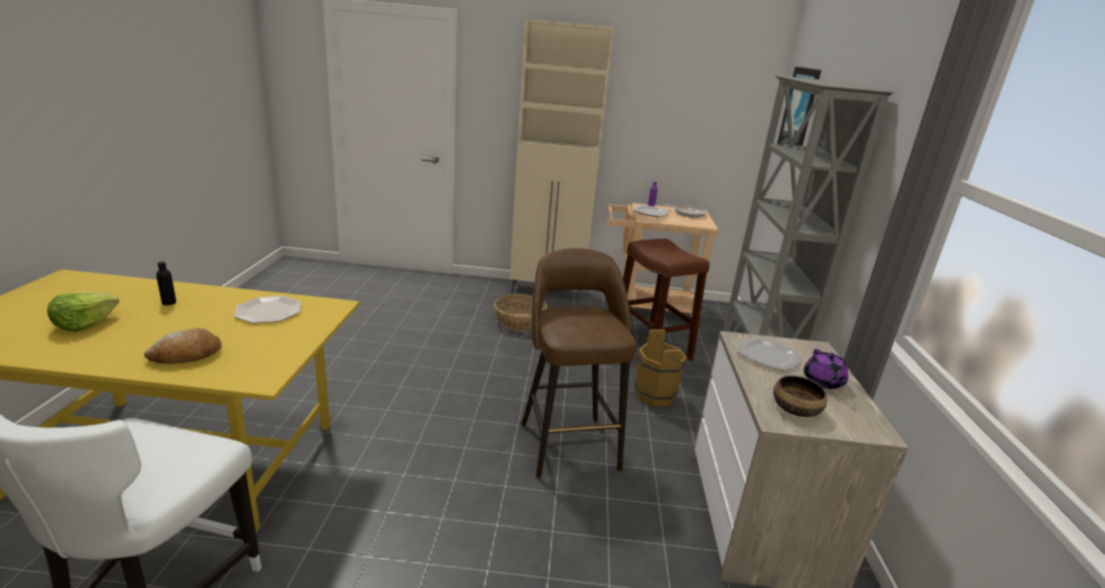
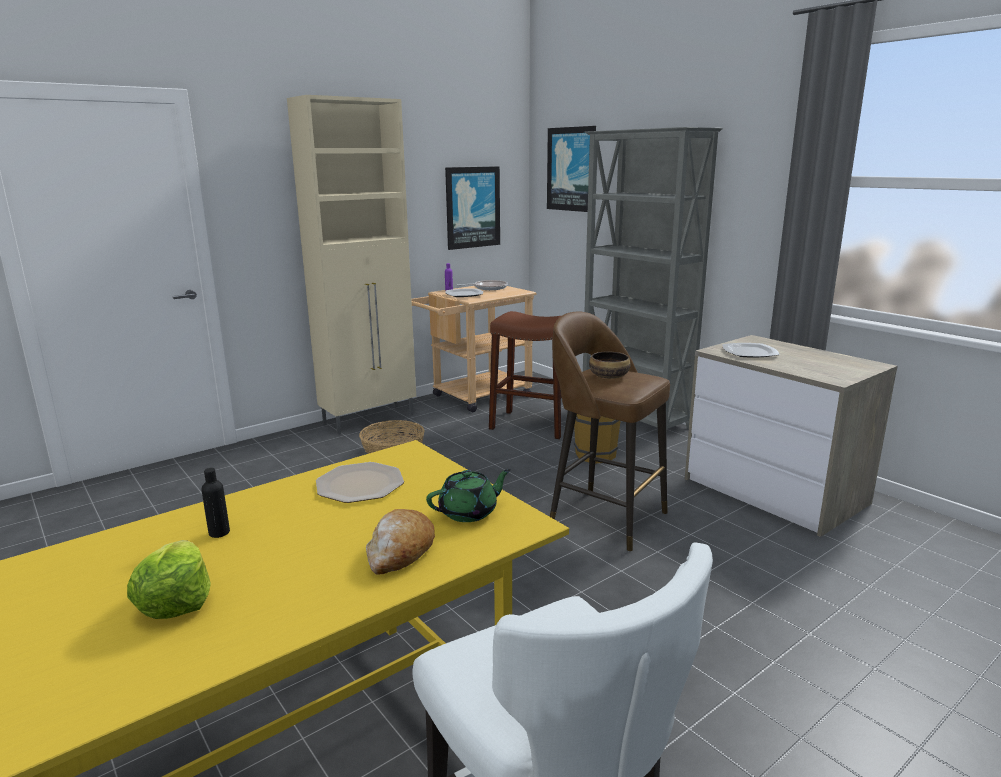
camera: 40 degrees left, 5 degrees down
(262, 355) = (469, 512): none -> green teapot
(699, 135) = (472, 207): none -> picture
(796, 409) = (827, 371): bowl -> bowl (609, 376)
(823, 382) = (801, 354): purple teapot -> none

